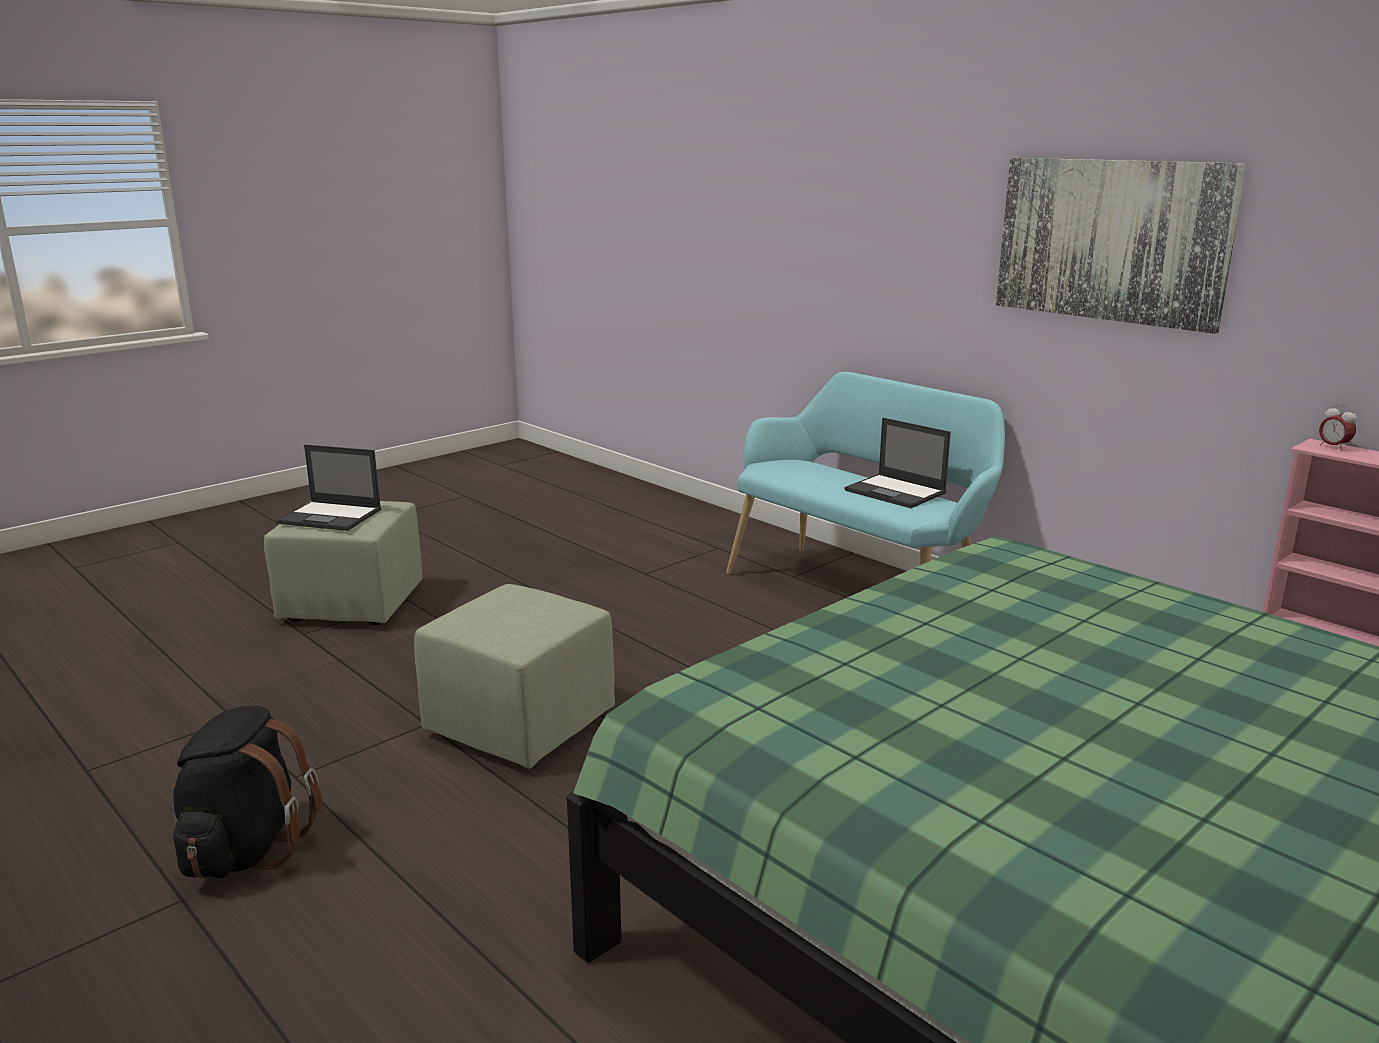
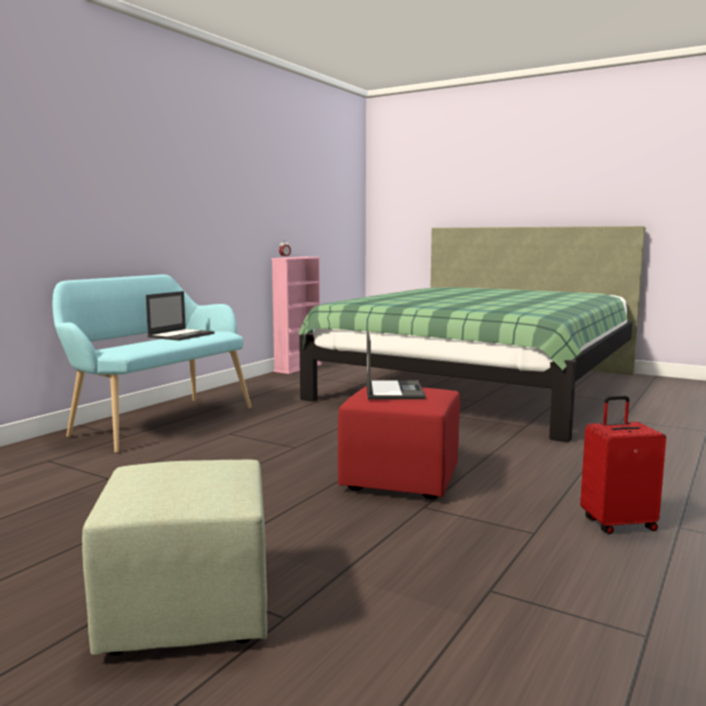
camera: 105 degrees left, 10 degrees down
(246, 849) = (617, 524): black backpack -> red suitcase
(331, 516) = (201, 480): laptop -> laptop (393, 390)
(521, 723) = (398, 480): green ottoman -> red ottoman
(1111, 240) = (198, 178): picture -> none

